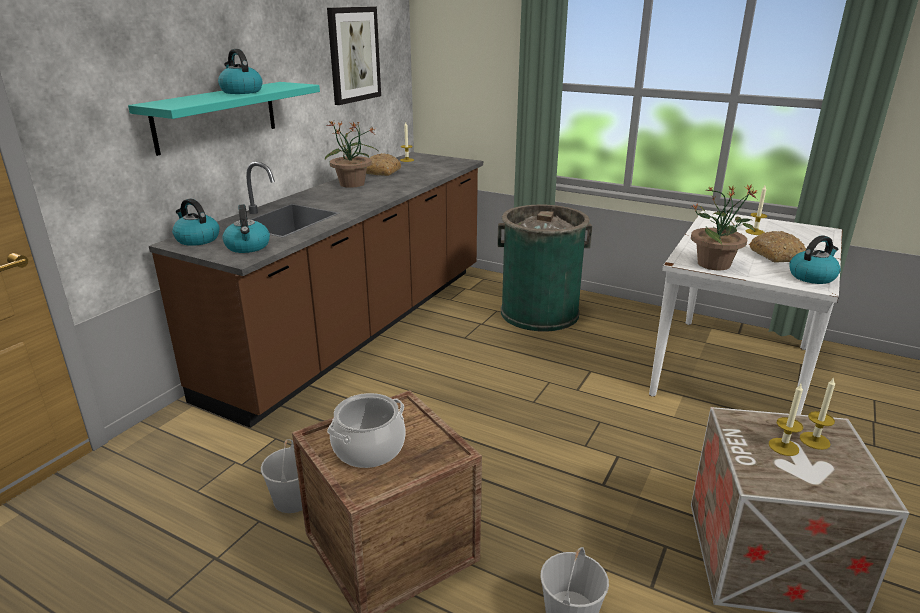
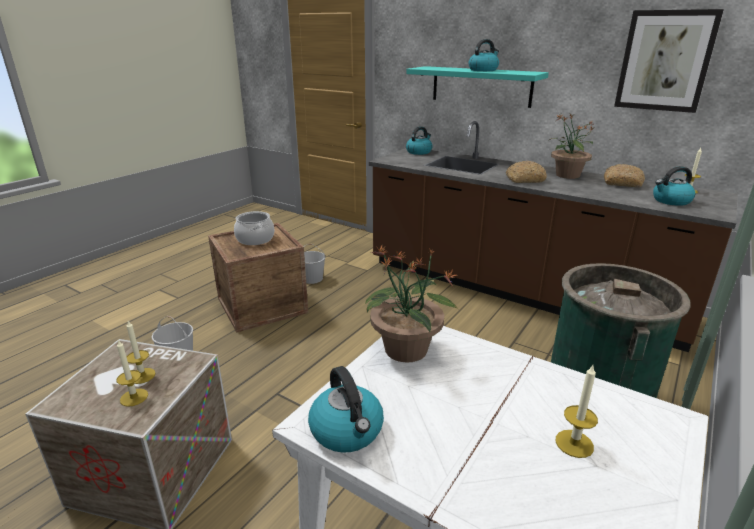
camera: 95 degrees right, 0 degrees up
(248, 247) = (405, 160): kettle -> kettle (671, 201)
(777, 255) = (441, 426): bread -> bread (524, 179)

